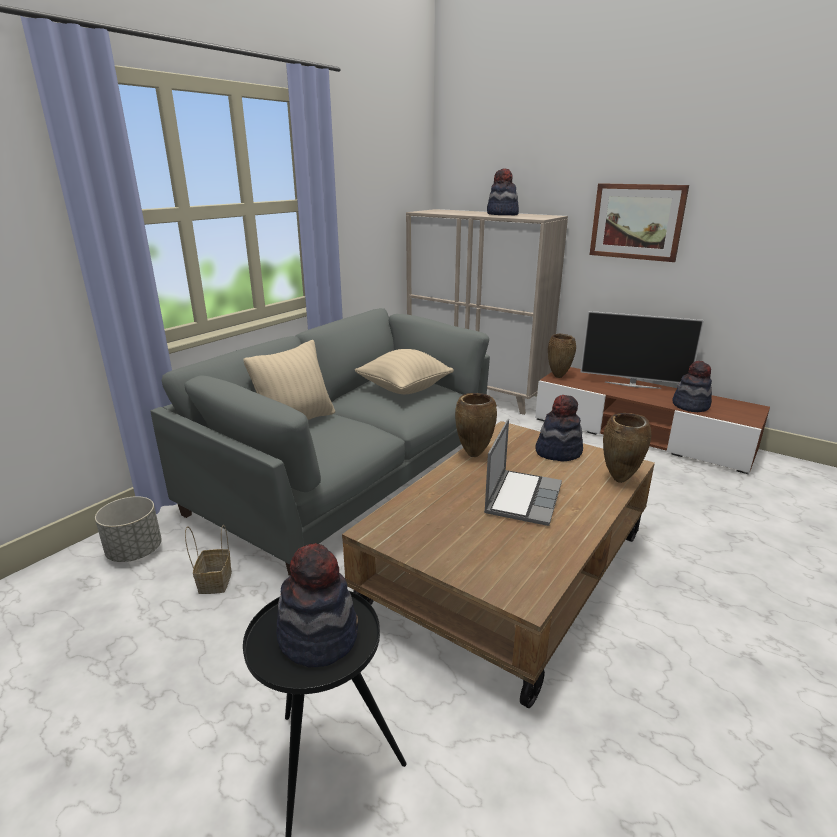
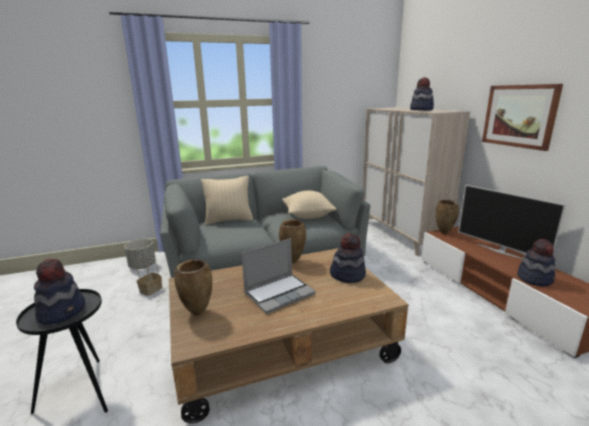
camera: 35 degrees right, 5 degrees down
(620, 480) = (360, 306): brown vase -> brown vase (197, 313)

